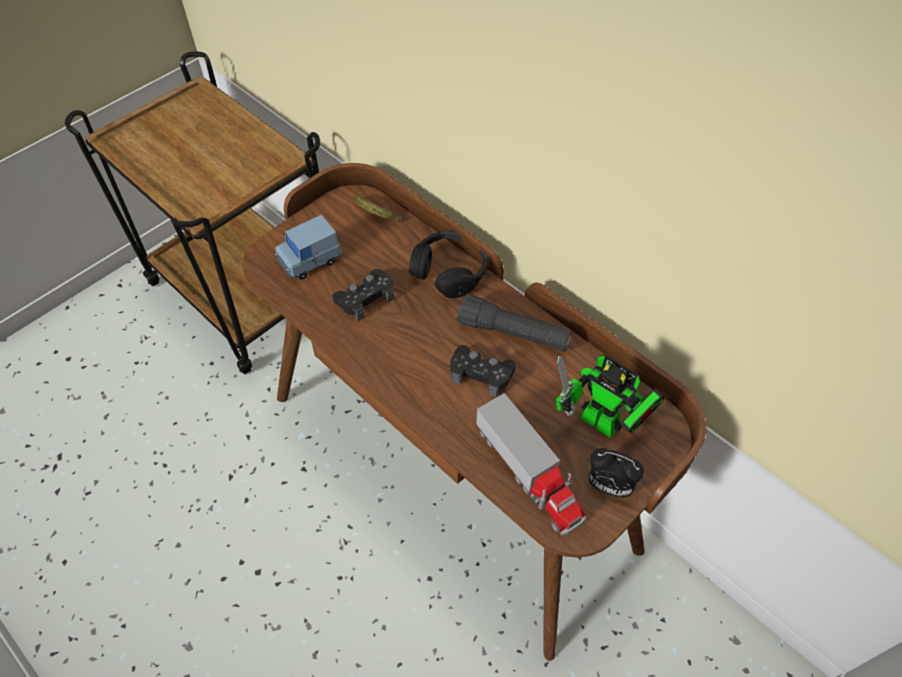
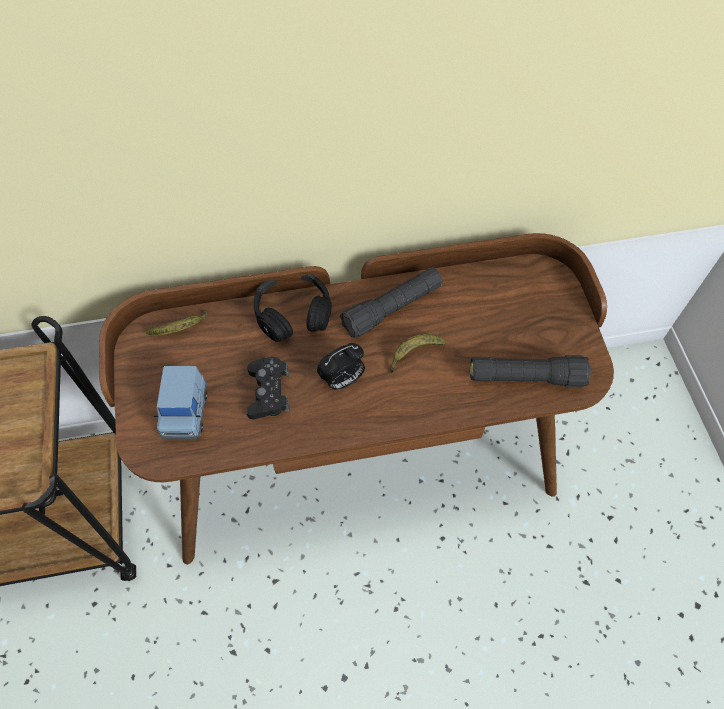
camera: 55 degrees left, 5 degrees up
(481, 374) = (413, 354): black game controller -> banana
(529, 473) = (525, 377): toy truck -> black flashlight
(605, 425) = (517, 304): toy robot -> none
(608, 486) = (568, 335): alarm clock -> alarm clock (342, 380)

